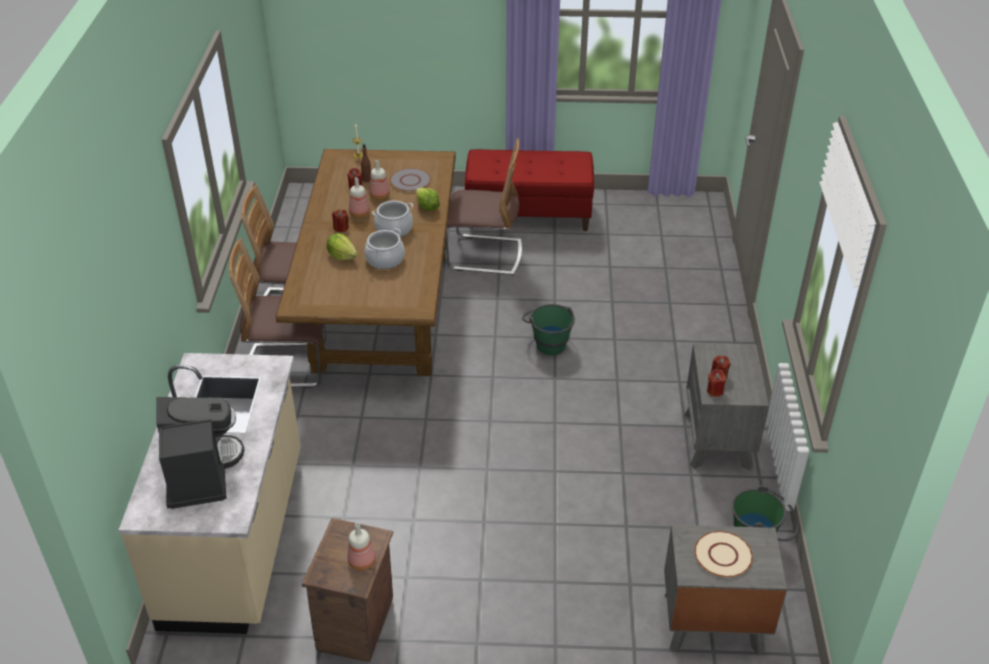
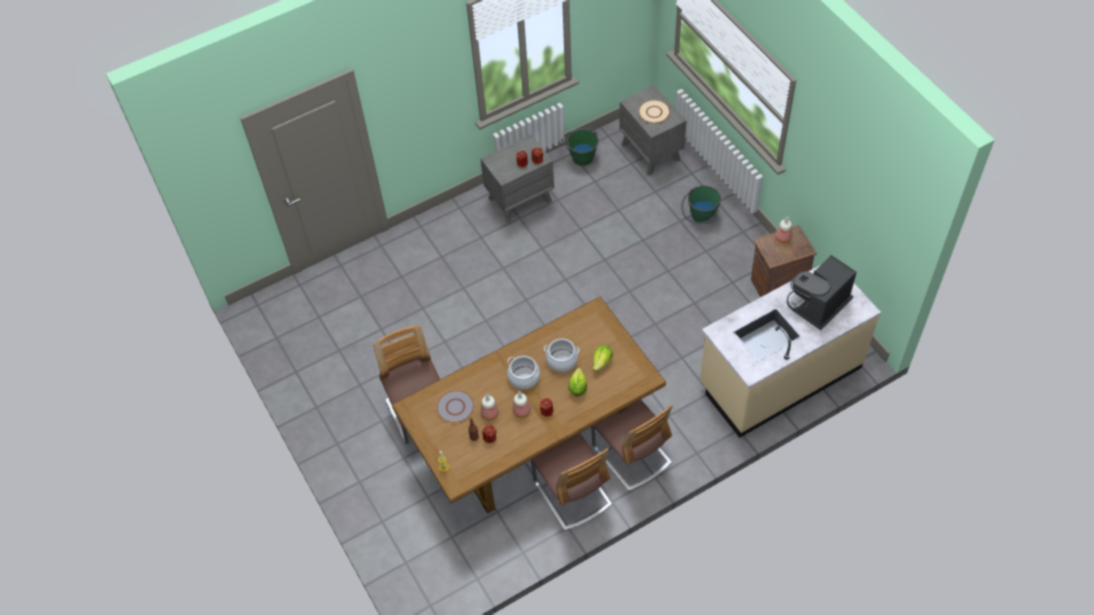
camera: 120 degrees left, 15 degrees up
(427, 207) = (482, 374): lettuce -> lettuce (602, 362)
(528, 214) = (345, 415): red bench -> none
(548, 342) = (493, 321): green bucket -> green bucket (700, 218)

